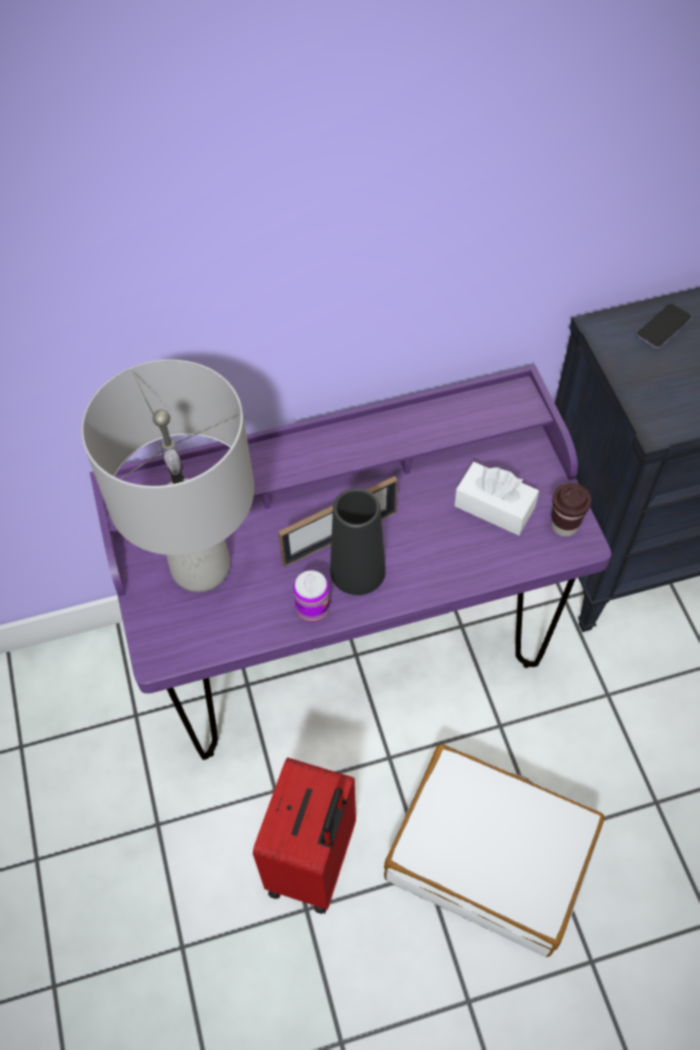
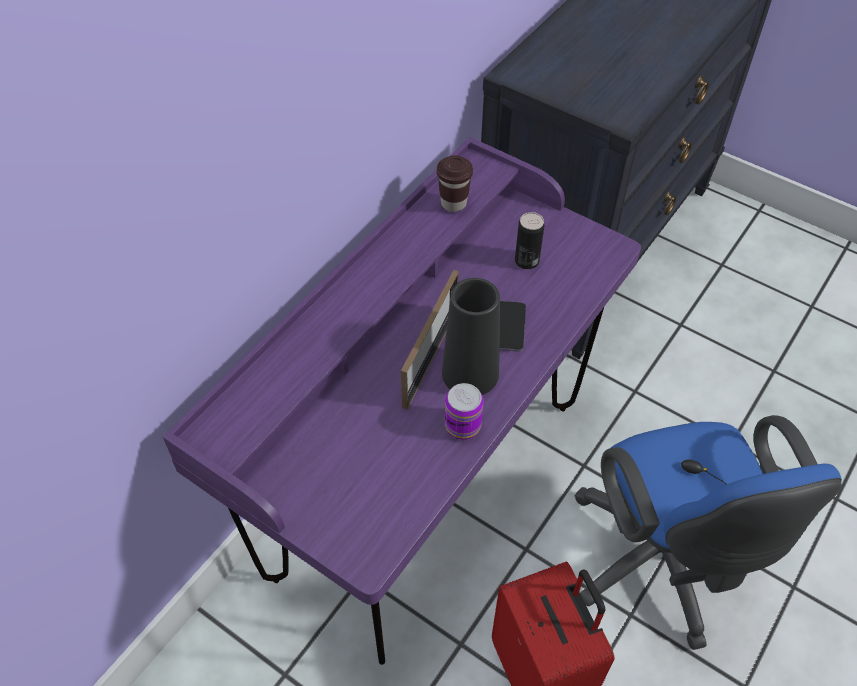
camera: 40 degrees left, 5 degrees down
(199, 568) = (334, 459): grey table lamp -> none
(490, 855) = (662, 565): white suitcase -> blue office chair
(494, 507) = (526, 261): white tissue box -> can
(564, 525) = (589, 244): brown cup -> brown cup (453, 203)
(663, 328) = (554, 52): phone -> phone (509, 327)

